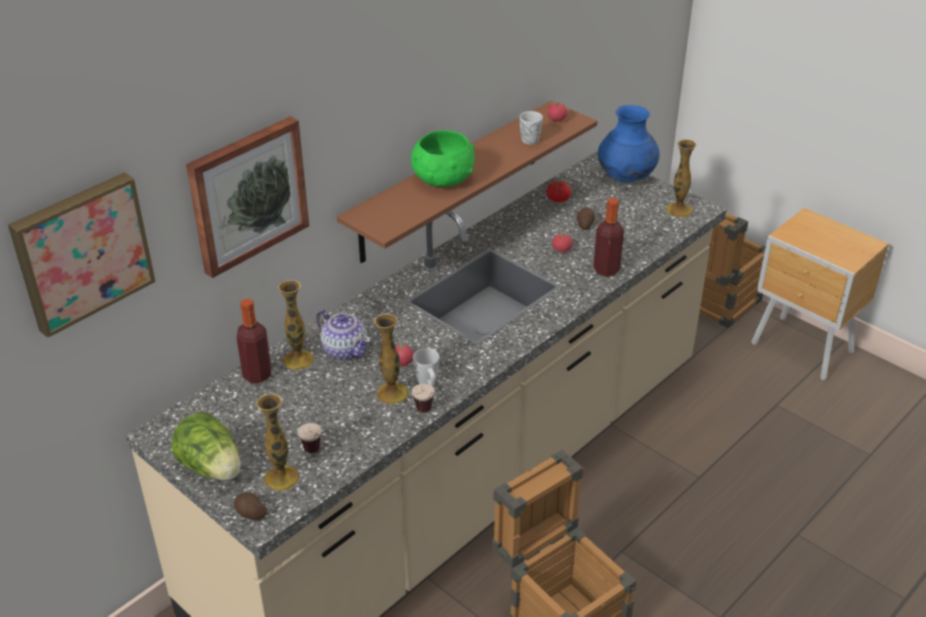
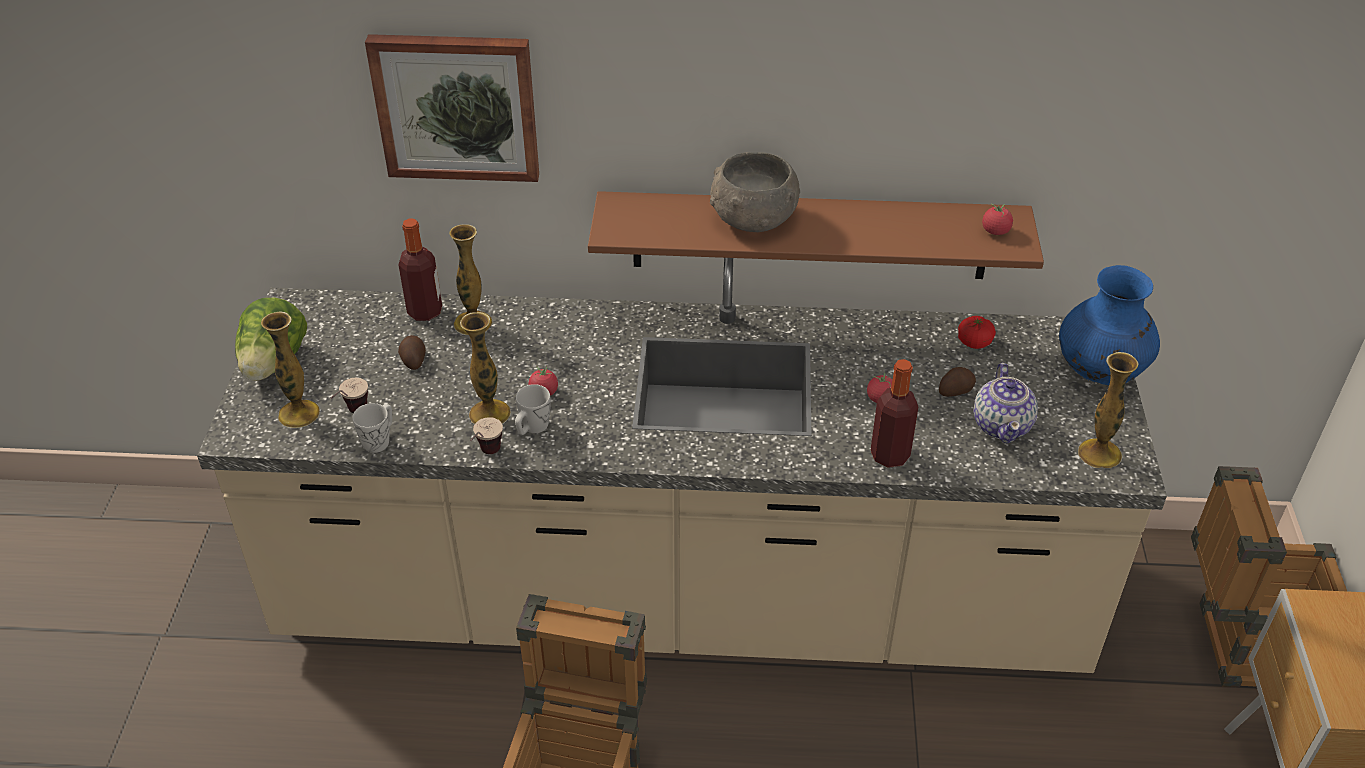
camera: 50 degrees right, 5 degrees up
(81, 251) = (229, 72): picture -> none
(250, 513) = (236, 423): potato -> potato (413, 360)
(345, 350) = (520, 343): teapot -> teapot (1002, 425)
(442, 179) = (752, 219): green bowl -> grey bowl
(528, 138) = (922, 232): white mug -> white mug (380, 440)

